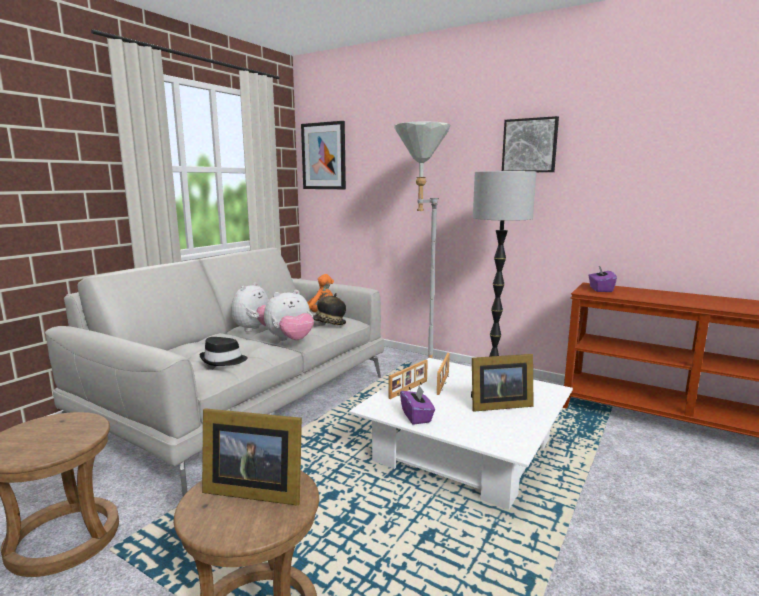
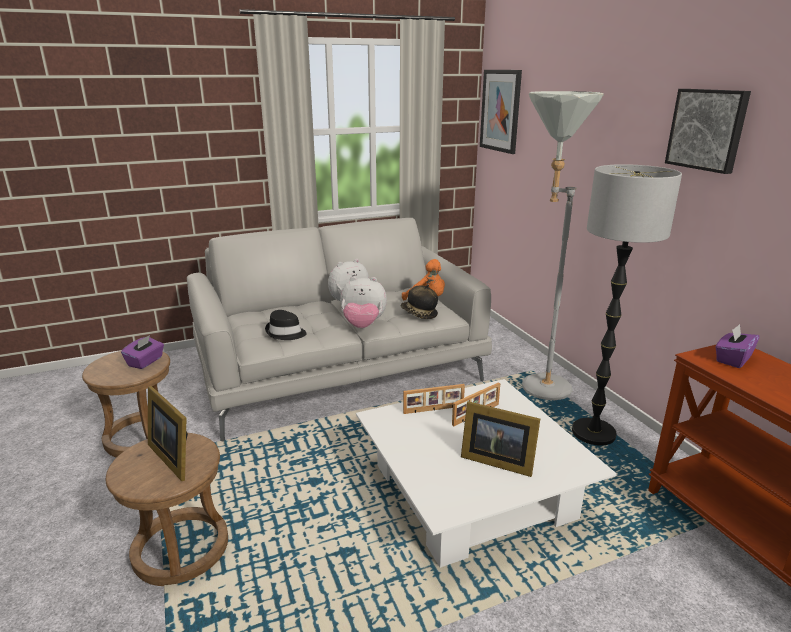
camera: 35 degrees right, 10 degrees up
(417, 416) = (402, 441): purple tissue box -> purple tissue box (146, 362)

